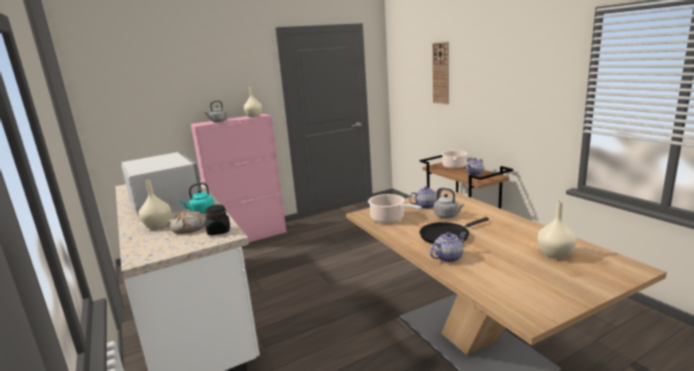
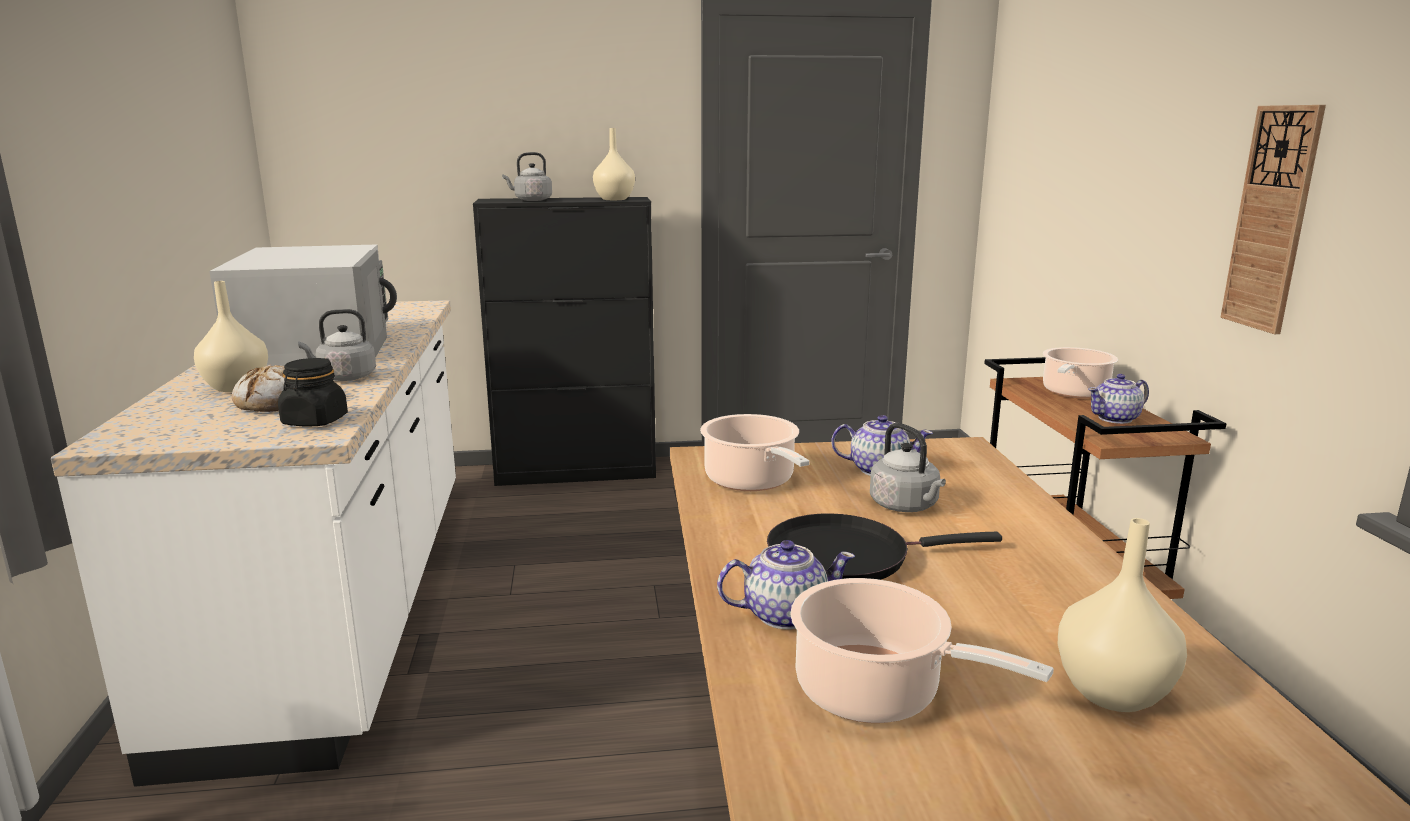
camera: 20 degrees right, 0 degrees up
(201, 212) = (344, 377): turquoise kettle -> grey kettle
(250, 237) = (577, 472): pink cabinet -> black cabinet
(441, 73) = (1096, 136): wall clock -> wall clock (1272, 219)
(497, 272) = (876, 693): none -> cooking pot

